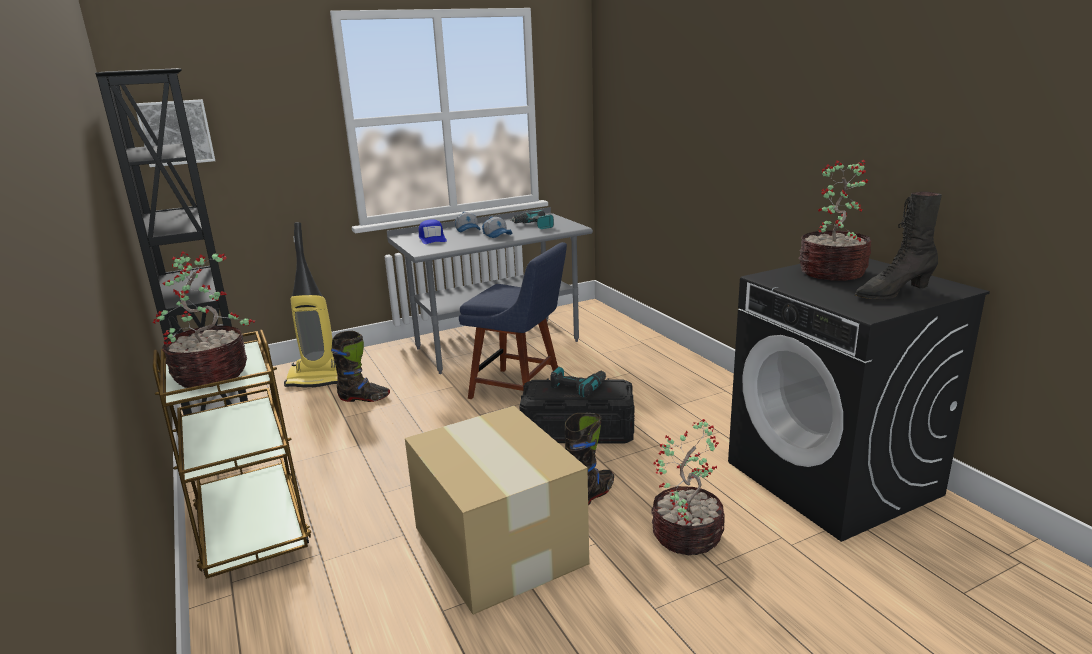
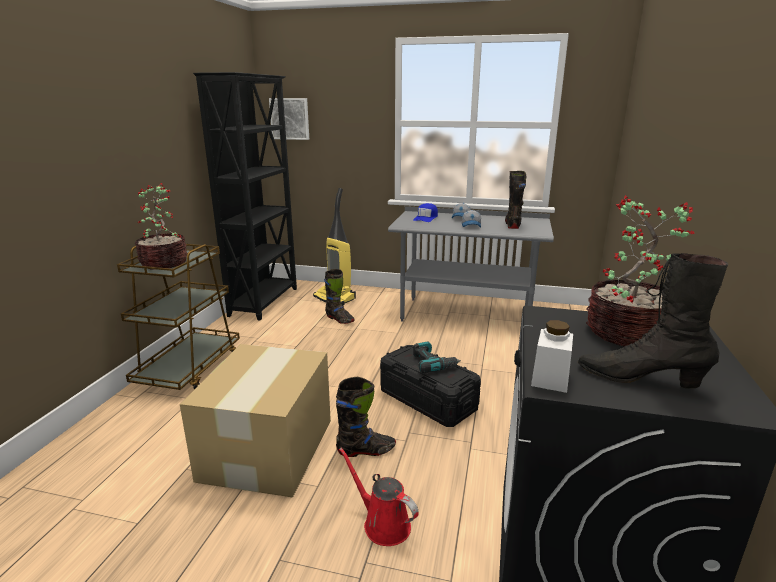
camera: 40 degrees right, 0 degrees up
(520, 389) = (433, 352): blue chair -> none
(534, 226) = (512, 225): power drill -> black boot
(687, 534) = (383, 523): potted plant -> red watering can
(859, 310) = (550, 378): none -> white jar

